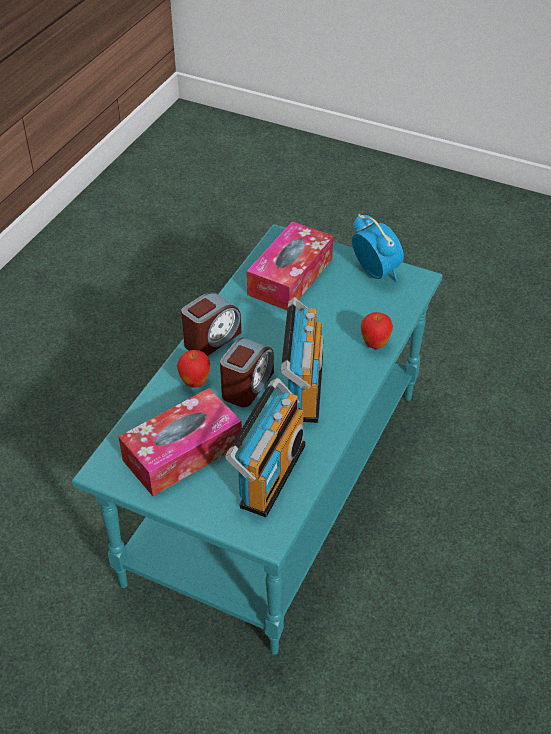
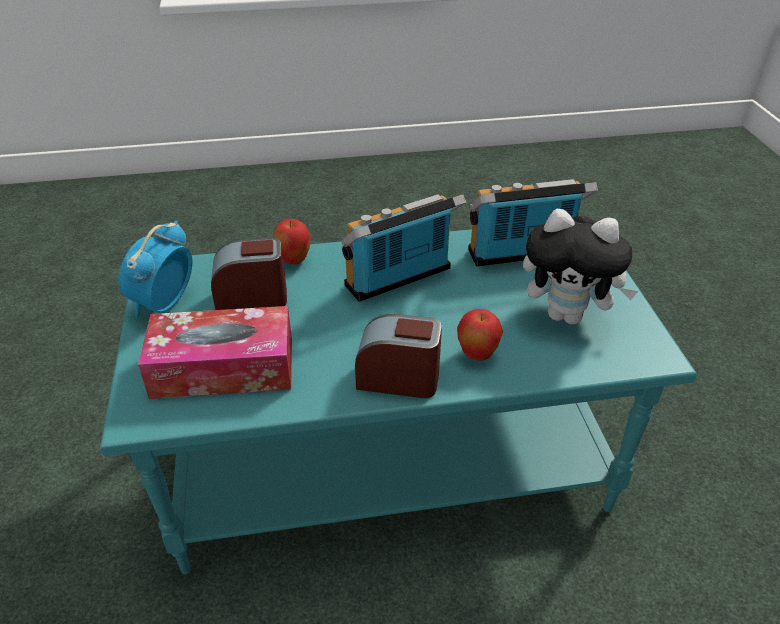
camera: 125 degrees left, 5 degrees down
(182, 452) = (568, 315): tissue box -> plush toy
(247, 385) = (438, 316): alarm clock -> alarm clock (252, 298)

